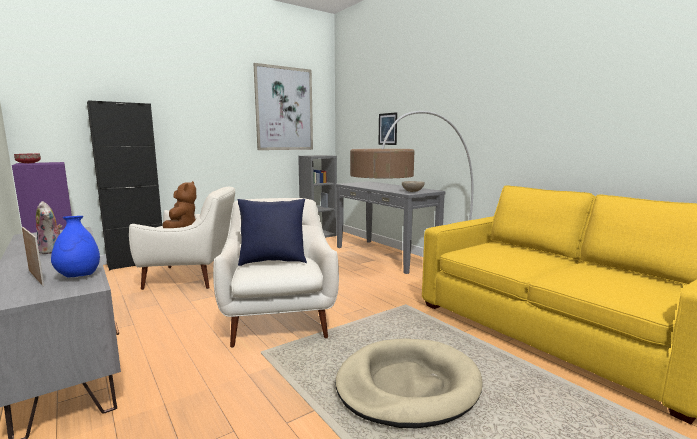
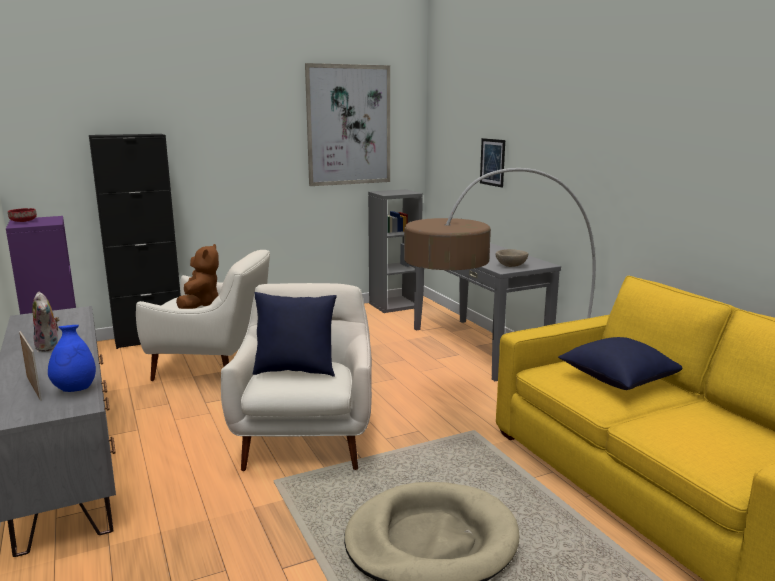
camera: 10 degrees right, 5 degrees up
(516, 253) = (617, 380): none -> blue pillow

